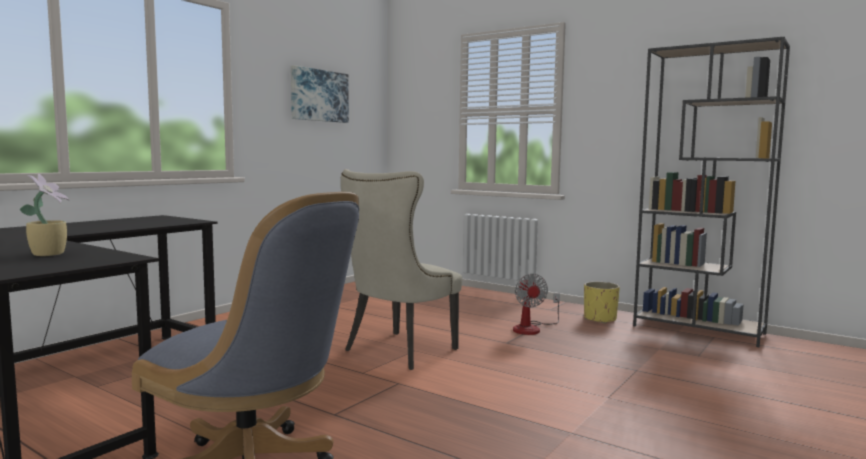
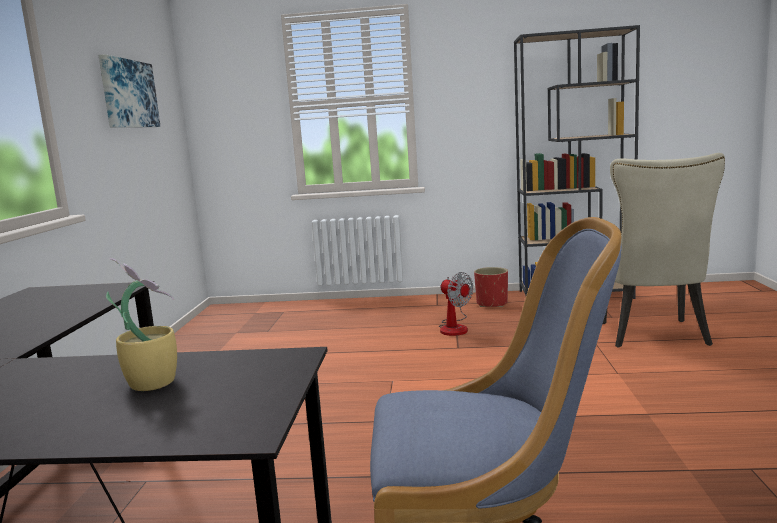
camera: 30 degrees left, 5 degrees up
(399, 351) = (379, 386): beige chair -> beige chair (653, 335)
(600, 319) = (492, 304): yellow planter -> red planter

